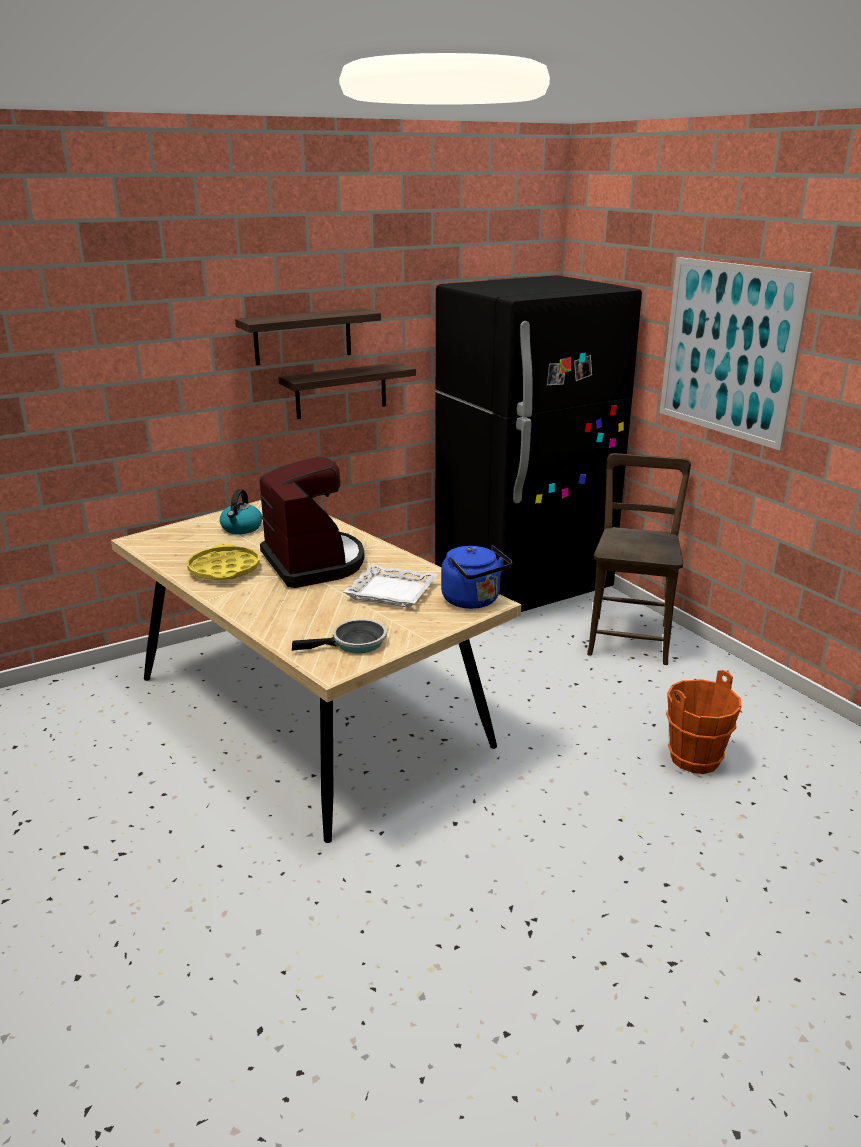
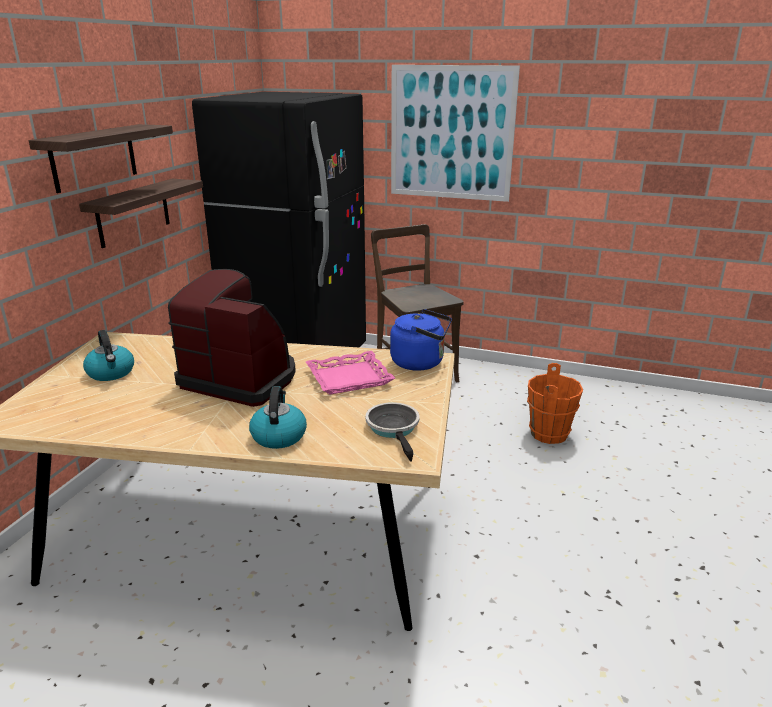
camera: 40 degrees left, 0 degrees up
(224, 570) = (160, 415): yellow tray -> none
(270, 614) = (278, 435): none -> kettle
(354, 643) = (394, 429): frying pan -> frying pan turned 45 degrees counterclockwise
(391, 592) = (349, 378): white tray -> pink tray

